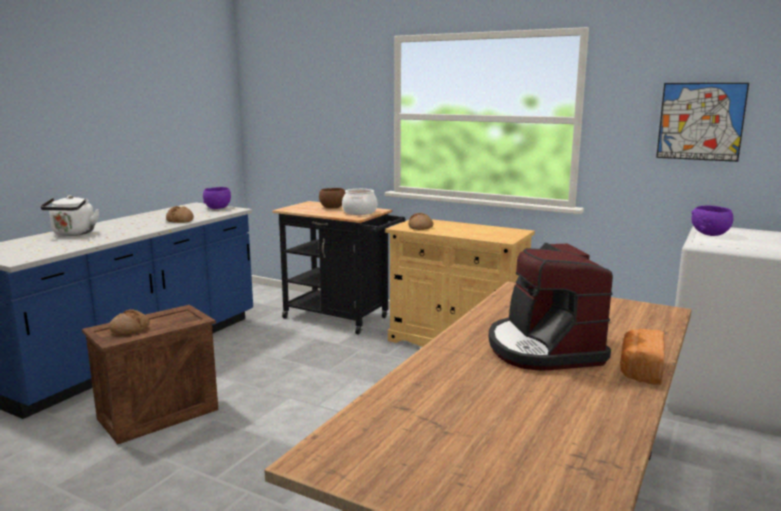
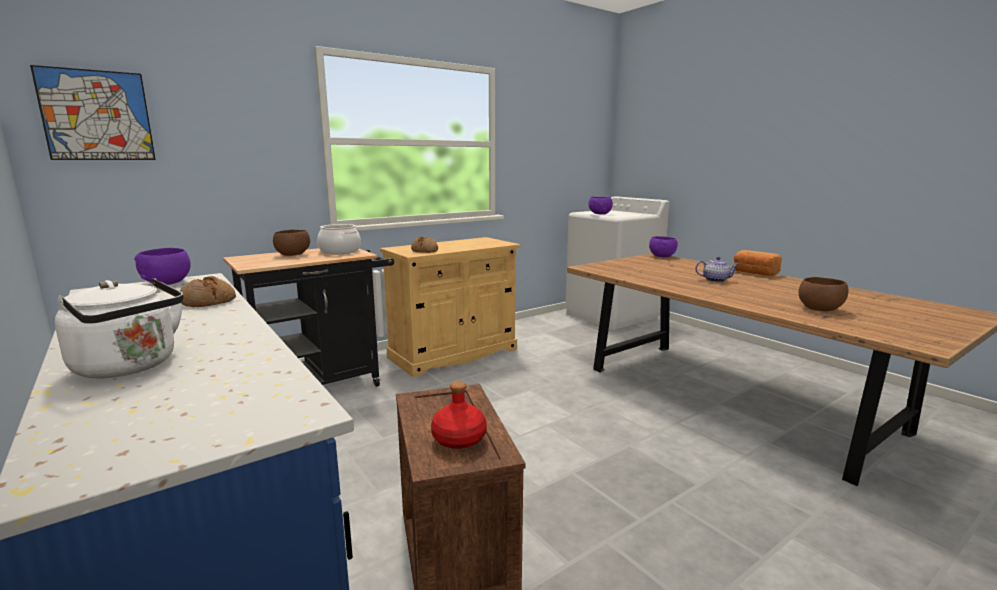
camera: 65 degrees left, 0 degrees up
(130, 329) = (458, 438): bread -> red bottle
(441, 407) = (819, 309): none -> brown bowl
(543, 348) = (716, 280): coffee machine -> teapot
(667, 314) = (662, 256): none -> purple bowl
(700, 121) = (558, 144): picture -> picture (97, 115)

